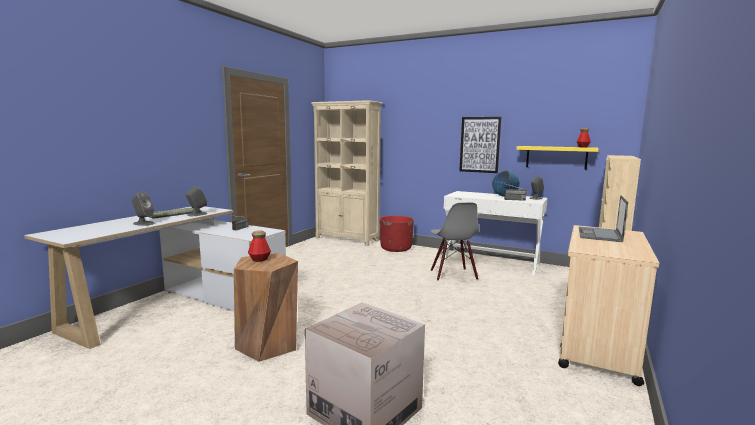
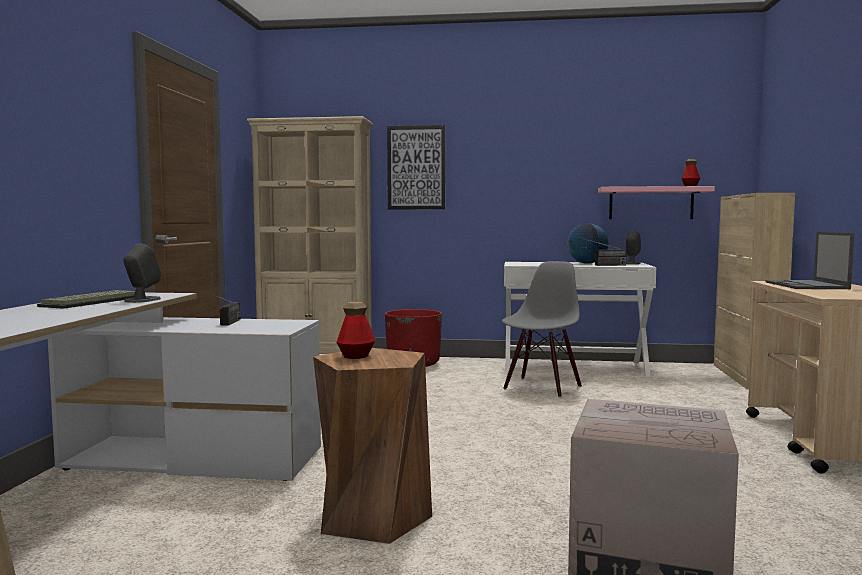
camera: 20 degrees left, 5 degrees down
(143, 223) = (64, 314): grey speaker -> none
(452, 275) = (541, 387): grey chair -> grey chair turned 120 degrees counterclockwise
(480, 144) = (538, 188): picture -> picture (416, 167)
(556, 157) = (651, 203): yellow shelf -> pink shelf

